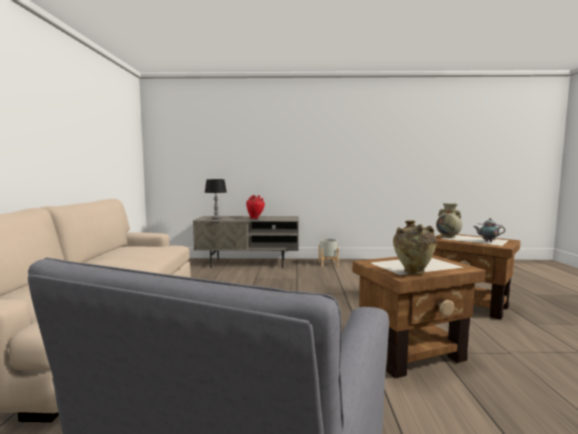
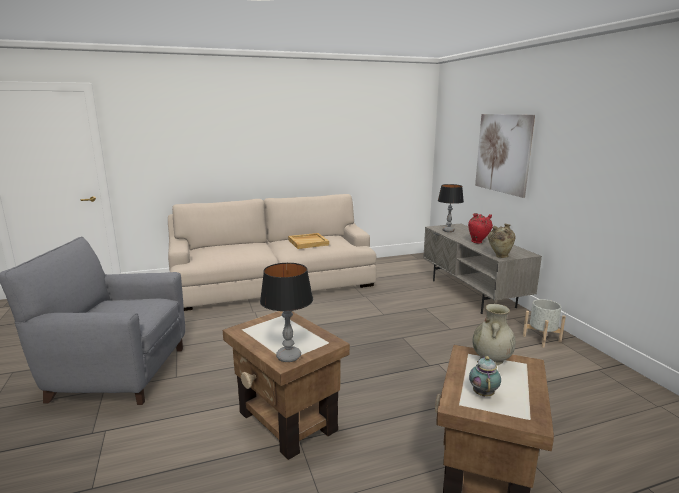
camera: 70 degrees right, 10 degrees up
(126, 254) = (308, 242): none -> beige tray
(243, 152) = (503, 153): none -> picture
(413, 273) = (246, 334): beige vase -> beige vase (499, 256)
(457, 265) = (288, 357): none -> table lamp

